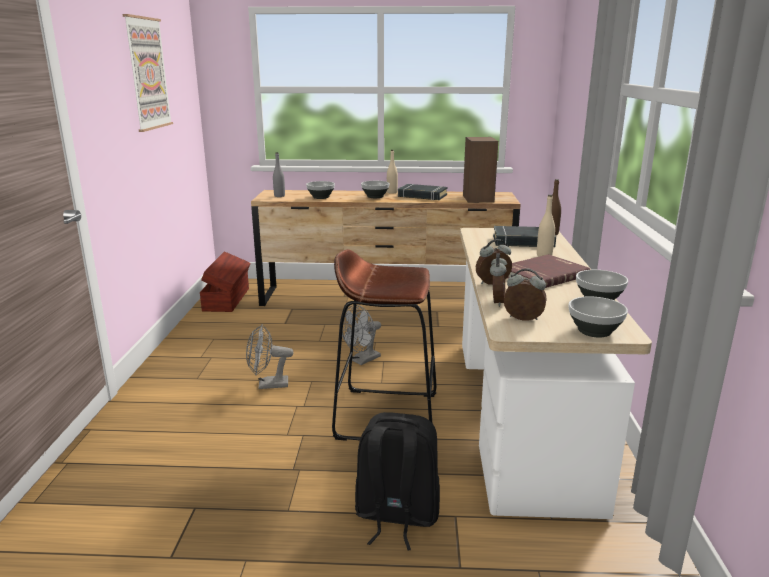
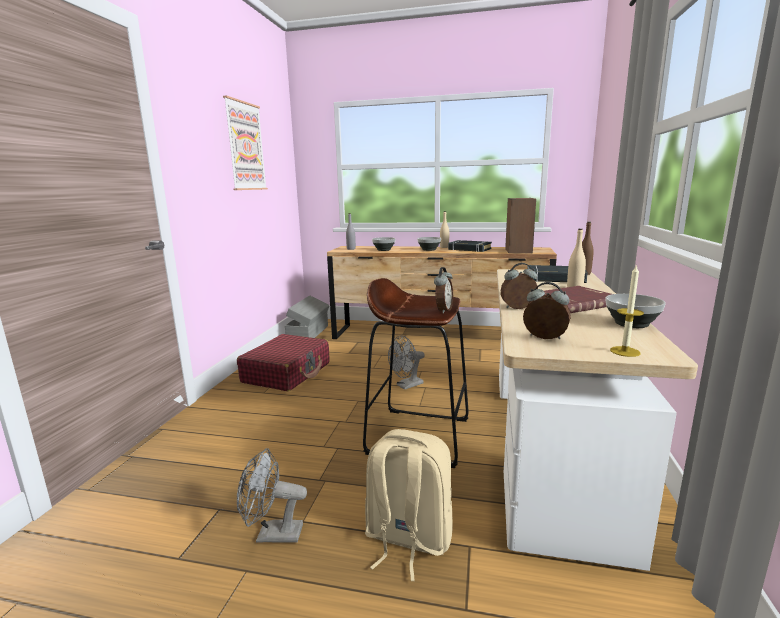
camera: 10 degrees right, 5 degrees down
(217, 352) = (287, 373): none -> red suitcase
(227, 299) = (309, 333): brown storage box -> grey storage box
(268, 385) = (320, 401): grey fan -> grey fan (272, 534)
(396, 516) = (407, 539): black backpack -> beige backpack
(496, 302) = (518, 322): alarm clock -> alarm clock (443, 310)
(593, 331) = (625, 351): bowl -> candle

